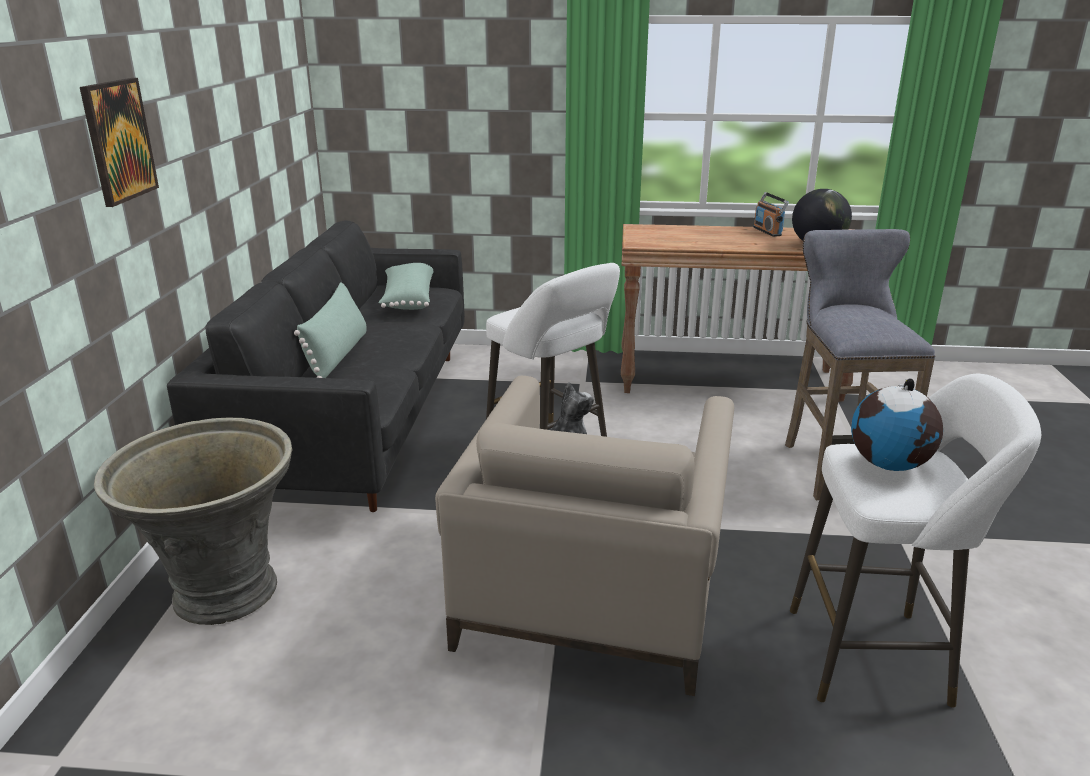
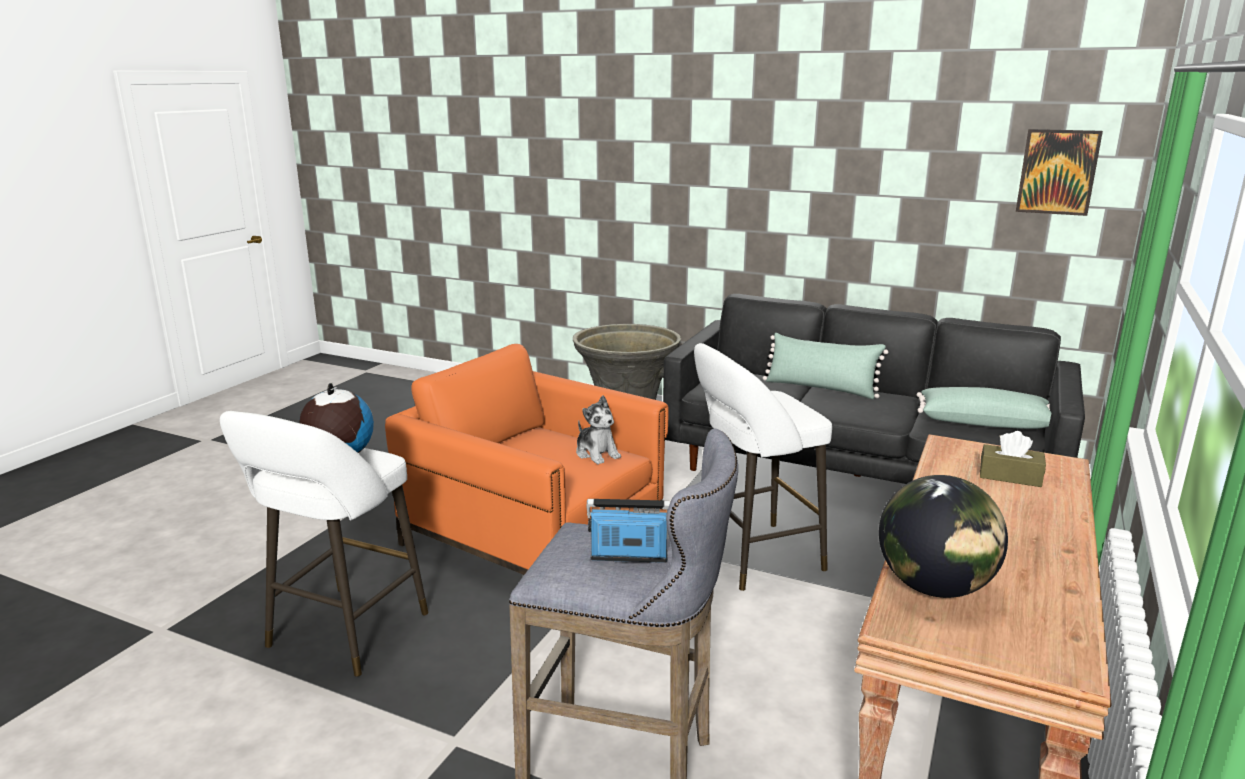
camera: 110 degrees right, 5 degrees down
(118, 141) = (732, 163): picture -> picture (1057, 172)
(594, 586) = (534, 535): beige armchair -> orange armchair
(670, 234) = (1010, 476): none -> brown tissue box
(767, 231) = (1050, 568): radio -> radio (629, 557)

